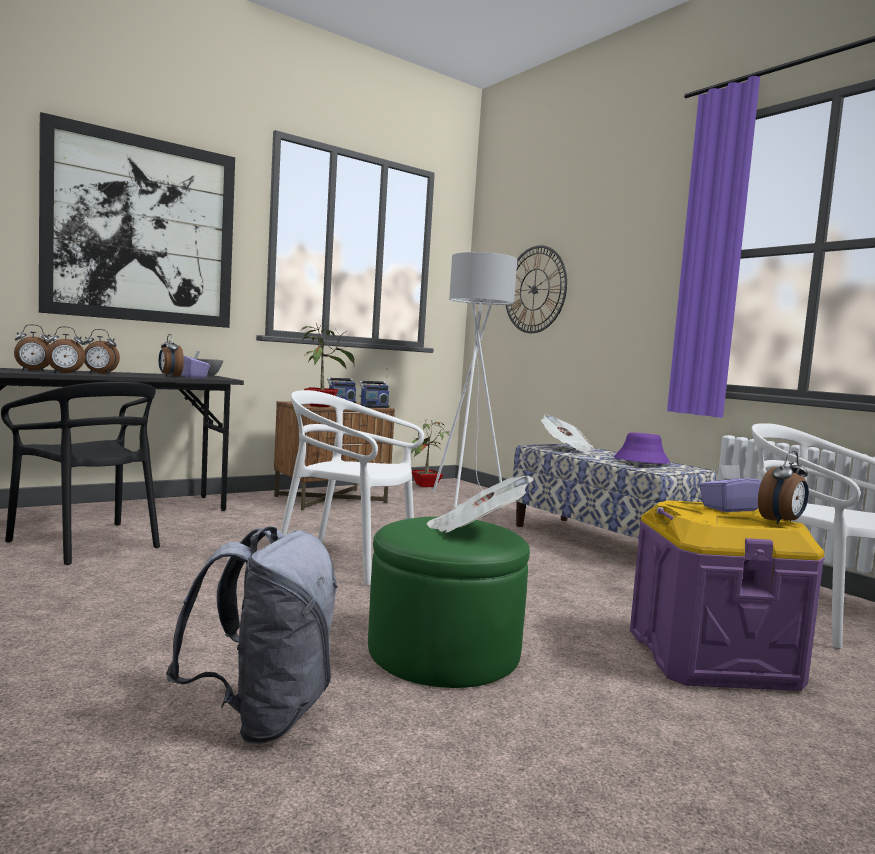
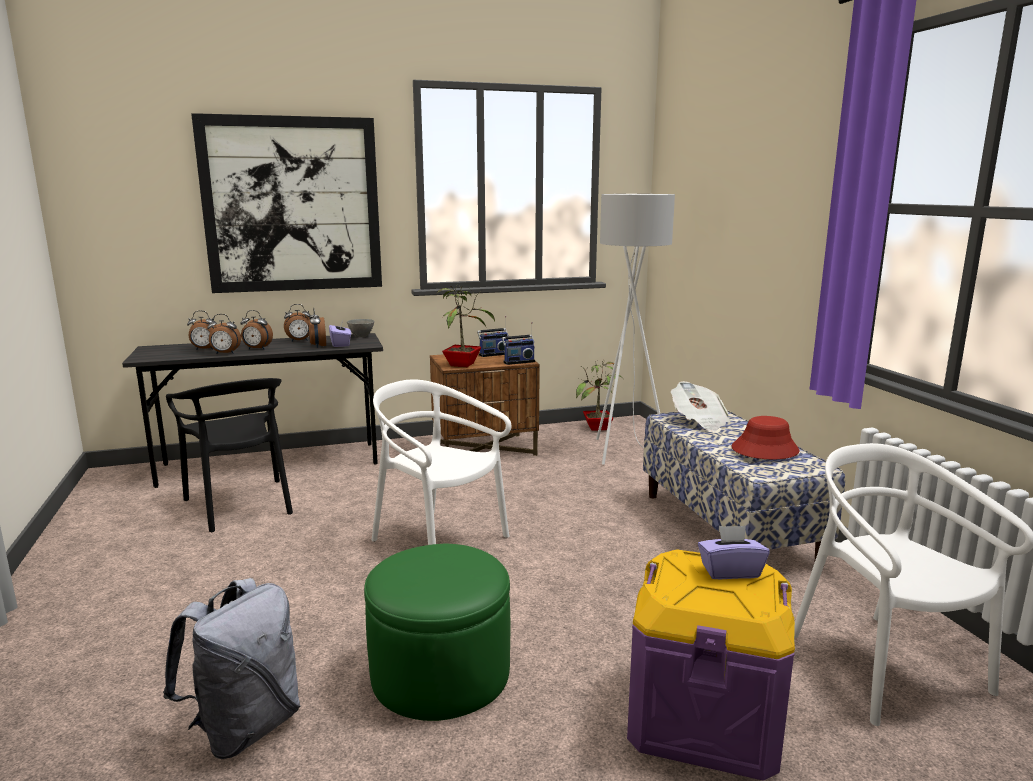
camera: 20 degrees right, 10 degrees up
(476, 530) = (456, 575): newspaper -> none
(534, 289) = (704, 221): wall clock -> none
(641, 461) = (764, 450): purple hat -> red hat
(782, 522) = (760, 605): alarm clock -> alarm clock (299, 341)

